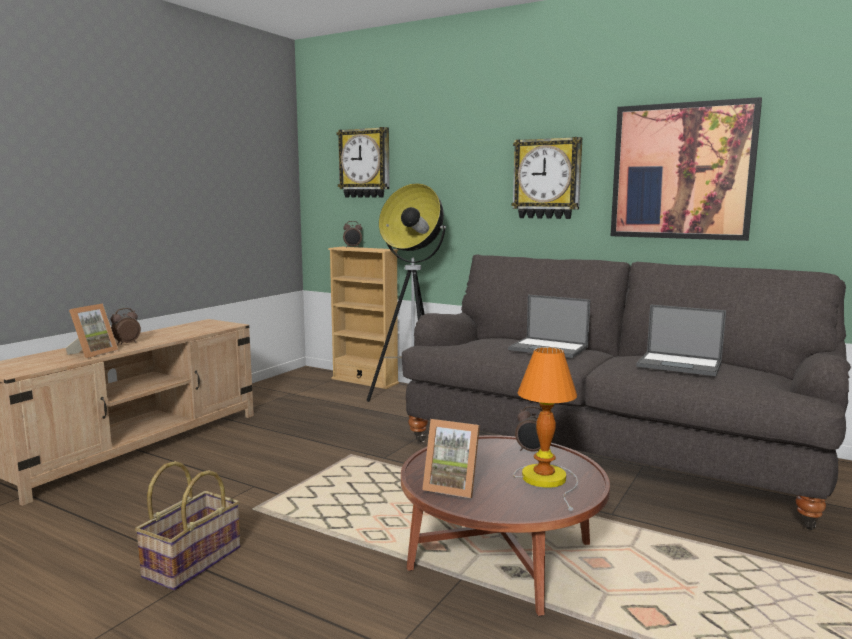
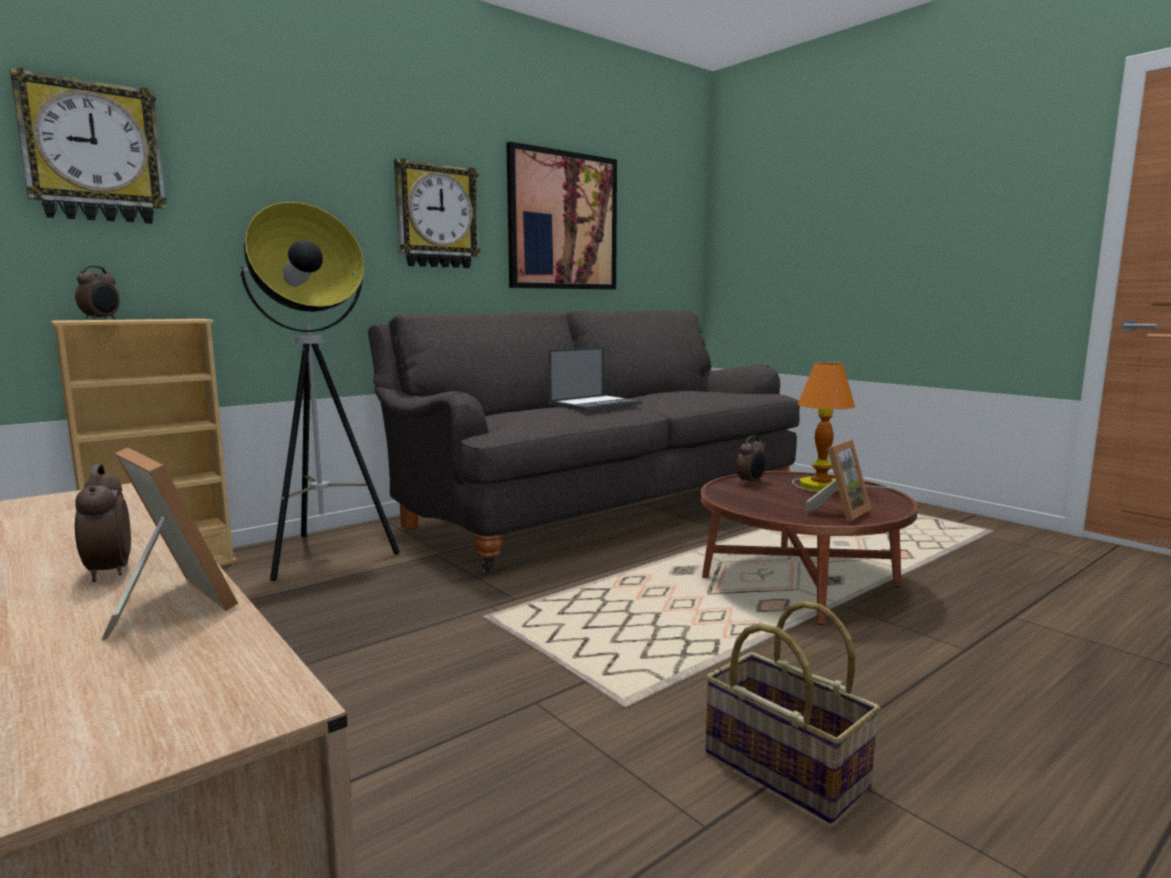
camera: 70 degrees left, 0 degrees up
(680, 364) = (690, 393): laptop -> none

